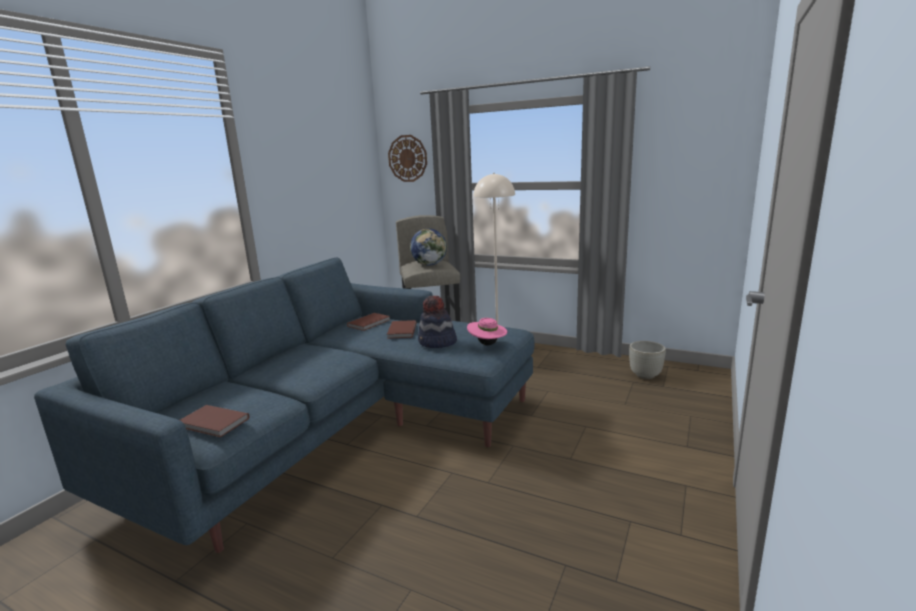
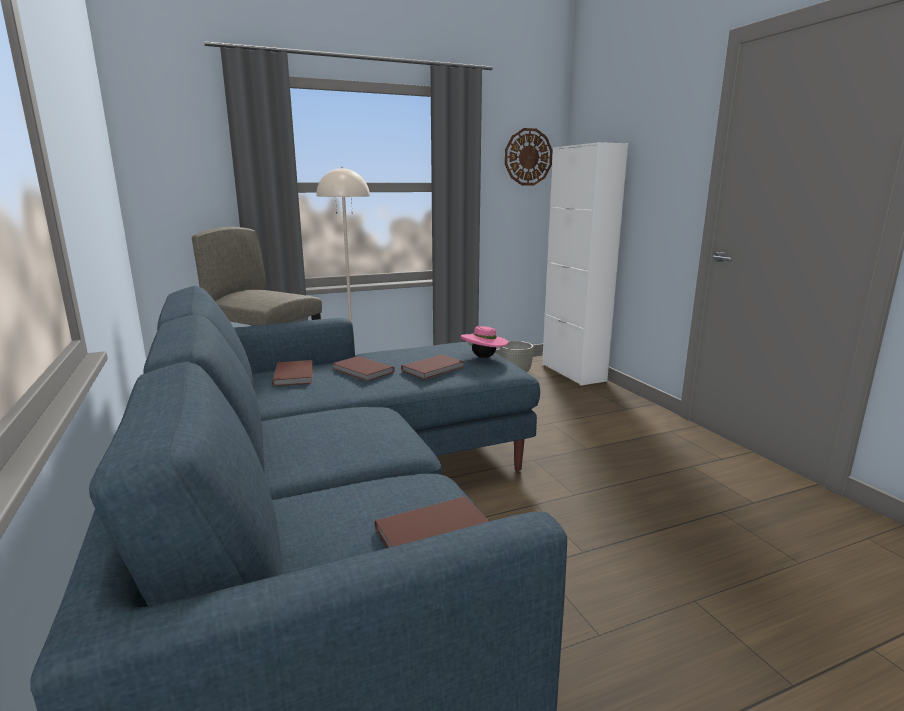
camera: 50 degrees left, 0 degrees up
(407, 158) = (172, 142): wall clock -> wall clock (528, 157)
(429, 265) = (272, 293): globe -> none
(437, 343) = (434, 369): hat -> brown book
(709, 393) = (573, 372): none -> white cabinet

